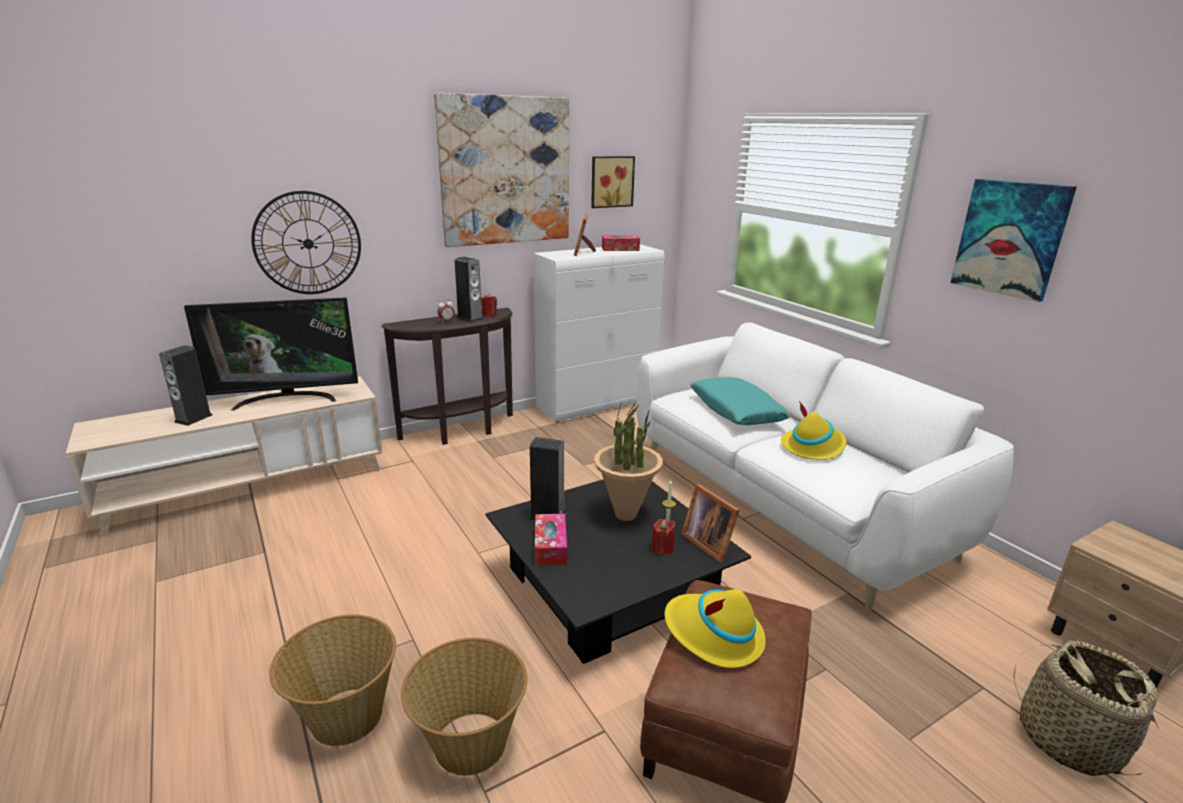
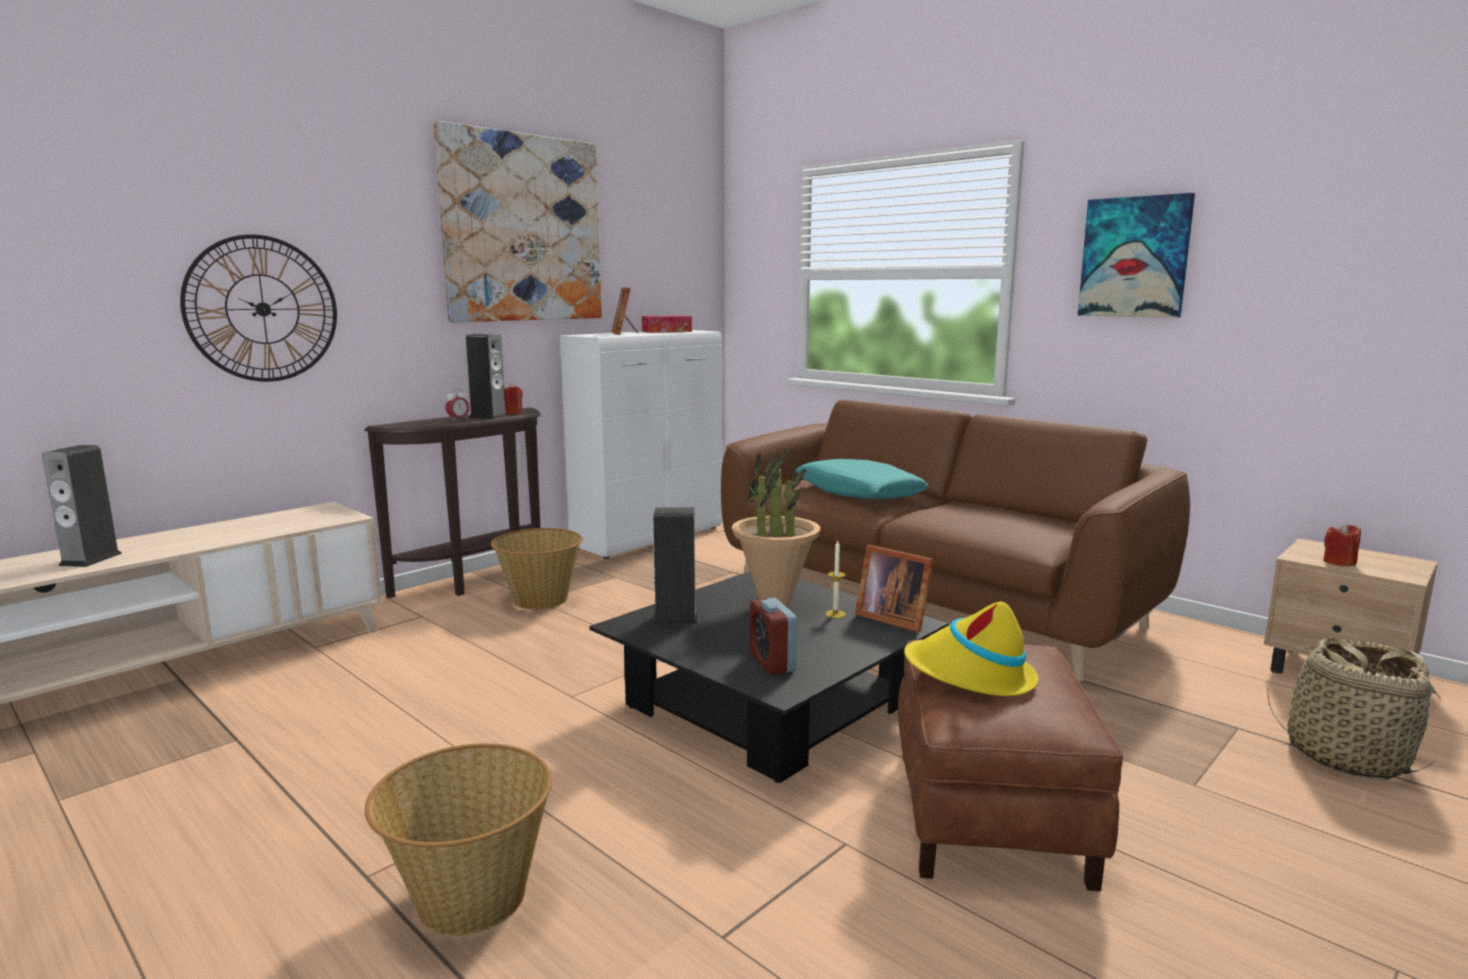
camera: 15 degrees left, 10 degrees down
(287, 399) = (236, 529): television -> none
(469, 744) = (673, 892): basket -> basket (540, 600)
(550, 547) = (699, 645): tissue box -> none
(593, 575) = (772, 662): none -> alarm clock
(611, 181) = (646, 251): picture -> none
(662, 548) = (841, 629): red candle -> red candle (1339, 562)
(783, 501) = (929, 600): white sofa -> brown sofa
(813, 447) = (968, 511): yellow hat -> none

